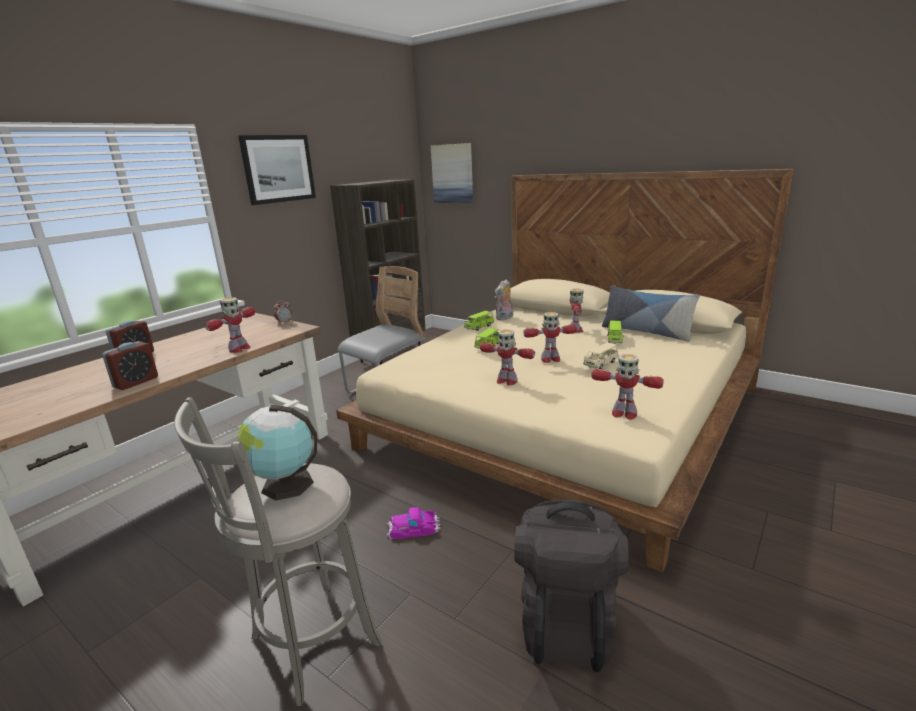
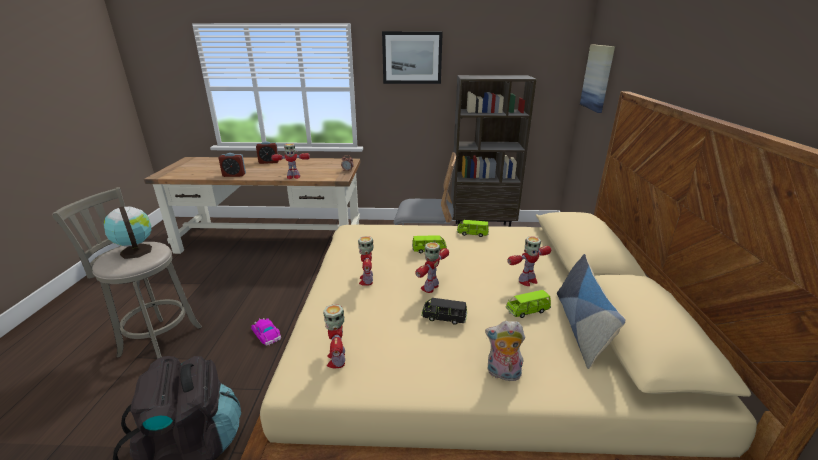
camera: 55 degrees right, 5 degrees up
(504, 318) = (511, 237): plush toy -> plush toy (502, 374)
(550, 359) = (430, 287): toy robot -> toy robot turned 75 degrees clockwise
(600, 364) = (444, 317): beige toy car -> black toy car

